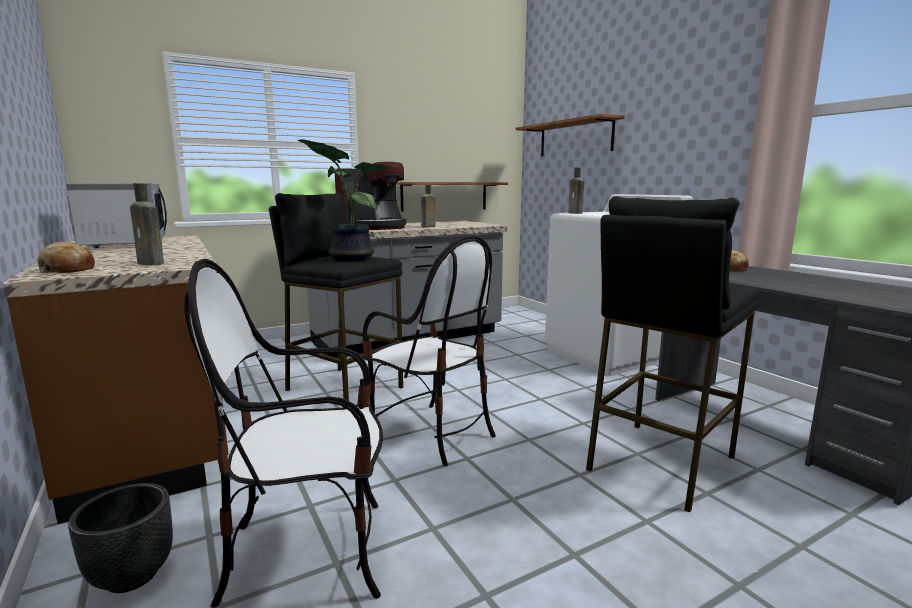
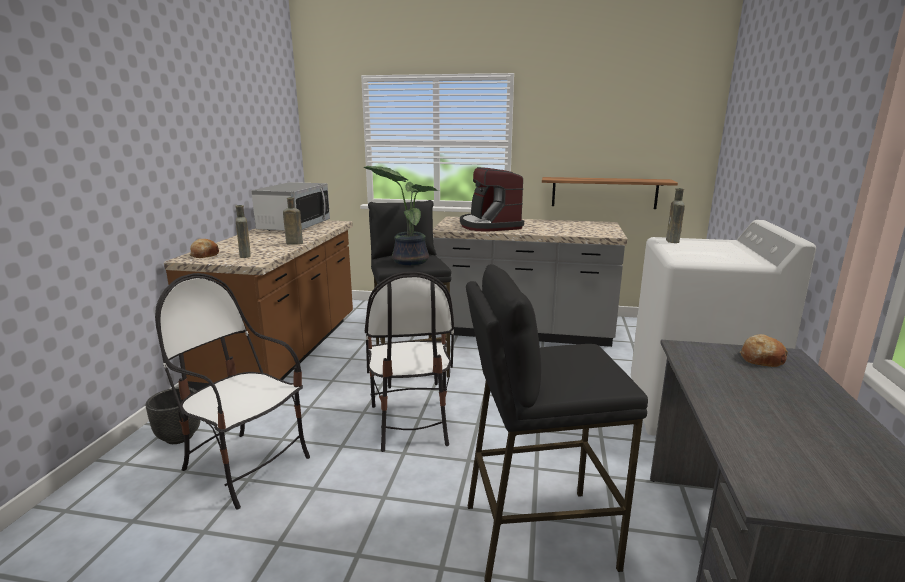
camera: 40 degrees right, 5 degrees up
(372, 227) = (489, 225): coffee machine -> coffee machine turned 60 degrees clockwise
(427, 227) = (538, 231): brown bottle -> brown bottle (293, 243)
(575, 138) = (753, 137): shelf -> none

